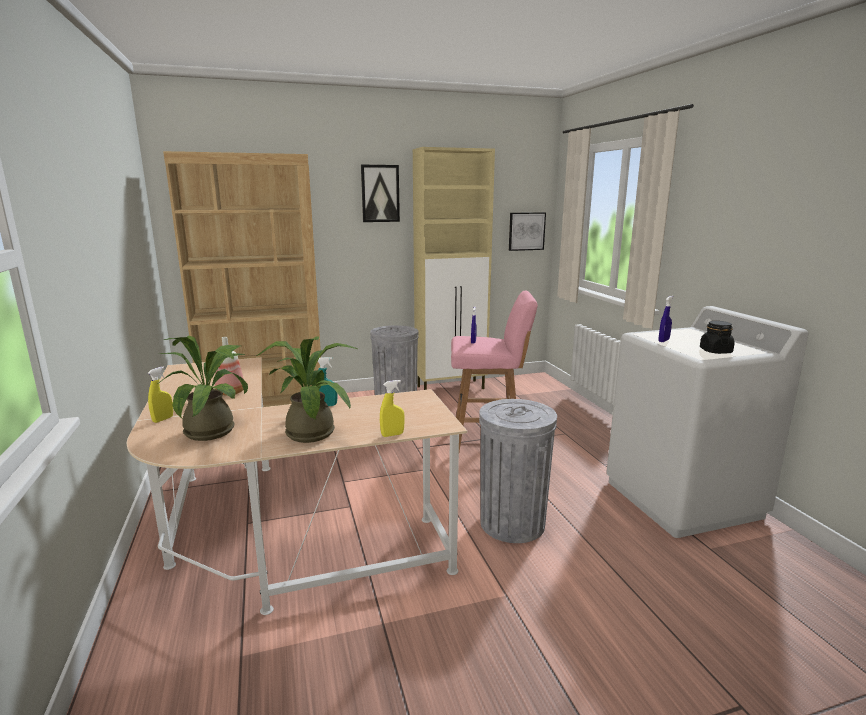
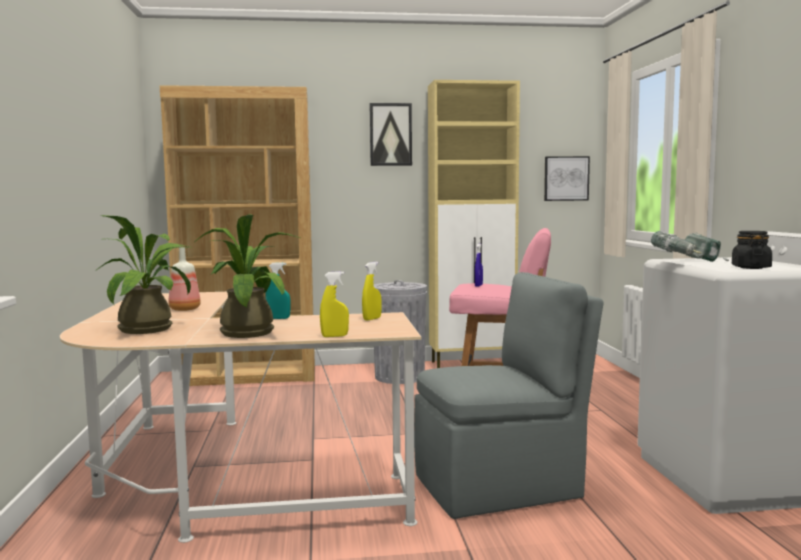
camera: 10 degrees right, 10 degrees down
(163, 419) = (105, 322): yellow spray bottle -> yellow spray bottle (372, 319)
(512, 523) = (501, 486): grey trash can -> grey chair
(663, 341) = (691, 262): blue spray bottle -> power drill

